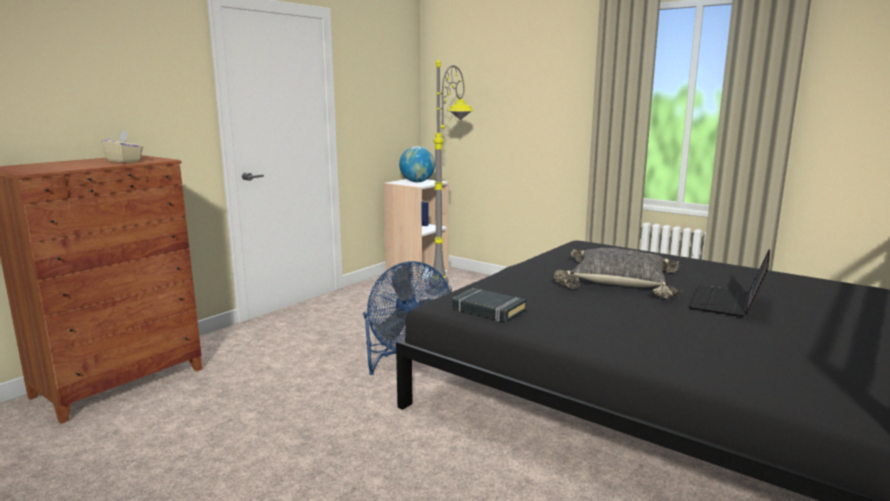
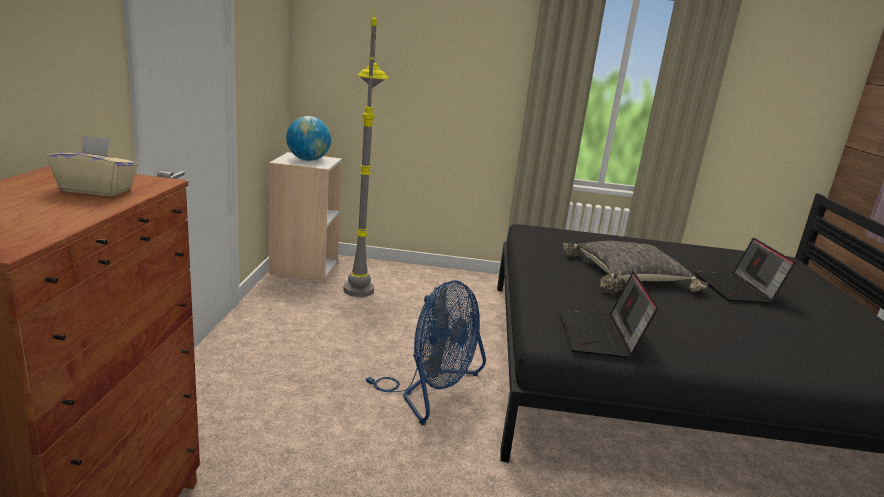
camera: 35 degrees left, 5 degrees up
(488, 310) = (600, 336): black book -> laptop

